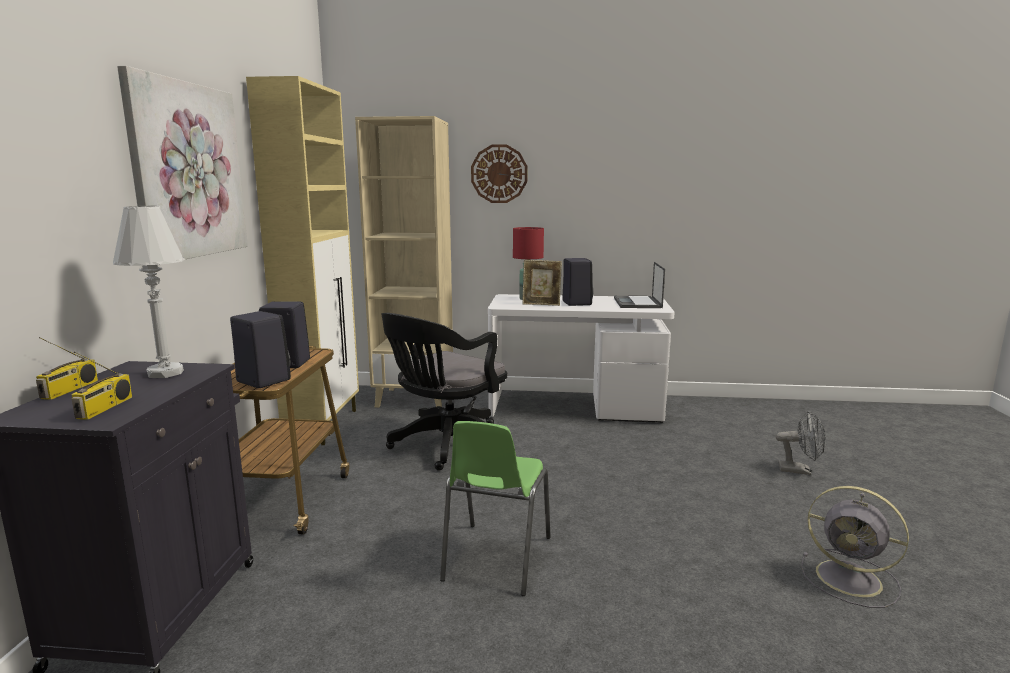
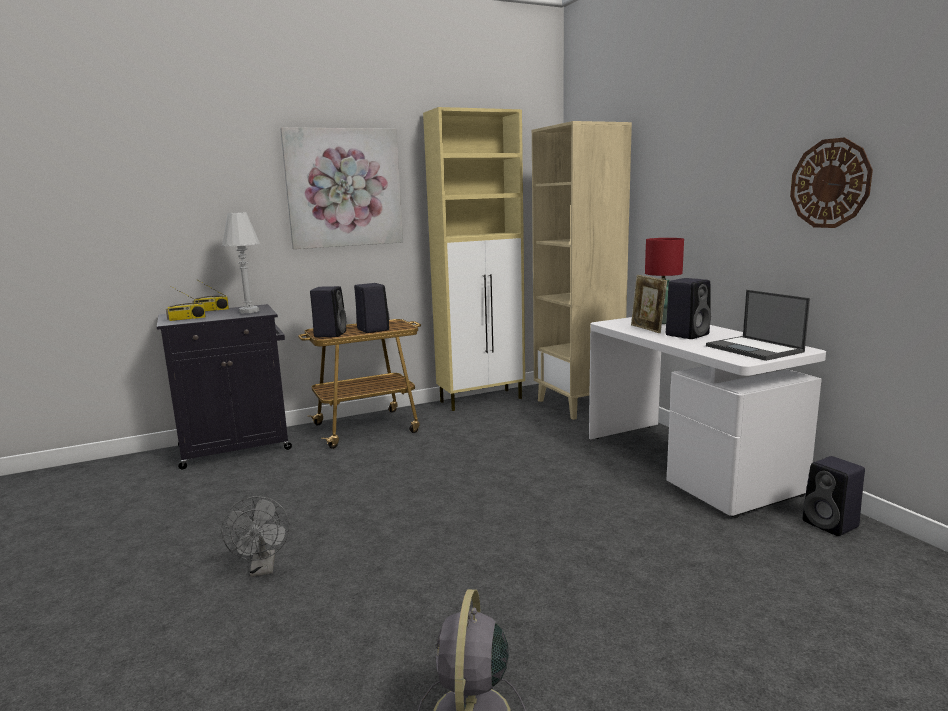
camera: 60 degrees right, 0 degrees up
(445, 445) = (507, 442): black office chair -> none
(495, 559) = (351, 512): green chair -> none
(499, 174) = (672, 175): wall clock -> wall clock (830, 183)
(637, 303) = (755, 349): laptop -> laptop turned 90 degrees counterclockwise
(691, 406) = (832, 525): none -> black speaker
(800, 470) = (748, 645): grey fan -> grey fan (263, 569)

